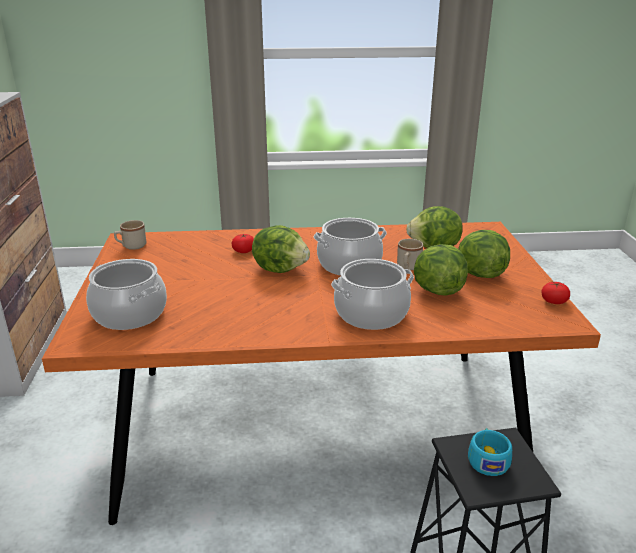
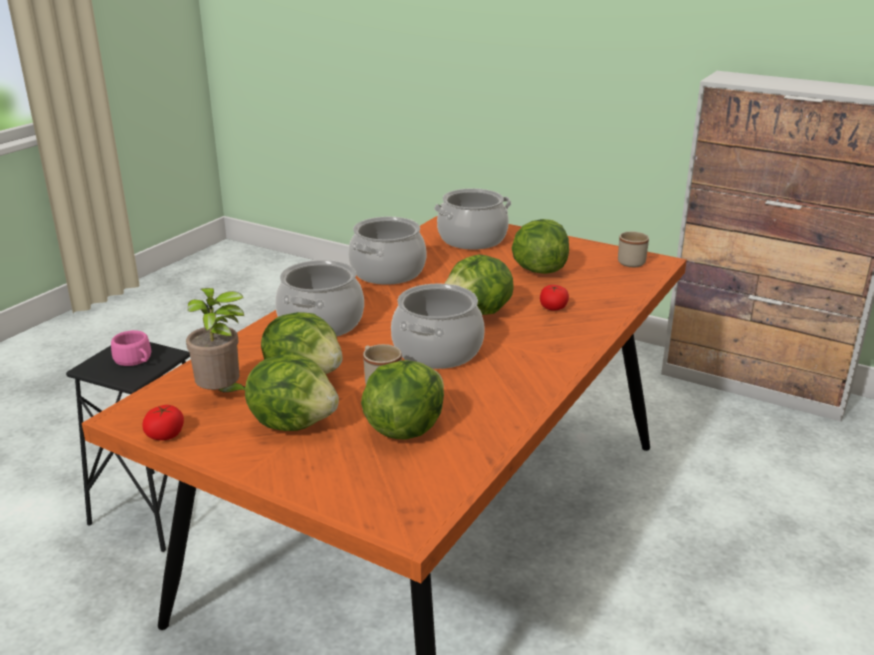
camera: 125 degrees right, 0 degrees up
(180, 270) = (538, 270): none -> lettuce
(249, 324) = (388, 272): none -> cooking pot
(487, 459) = (135, 360): turquoise cup -> pink cup
(498, 304) = (222, 395): none -> potted plant

